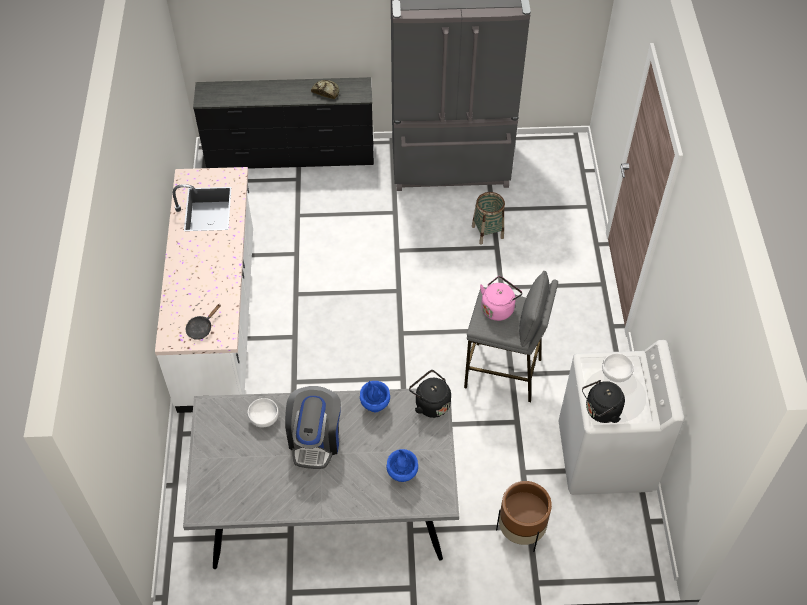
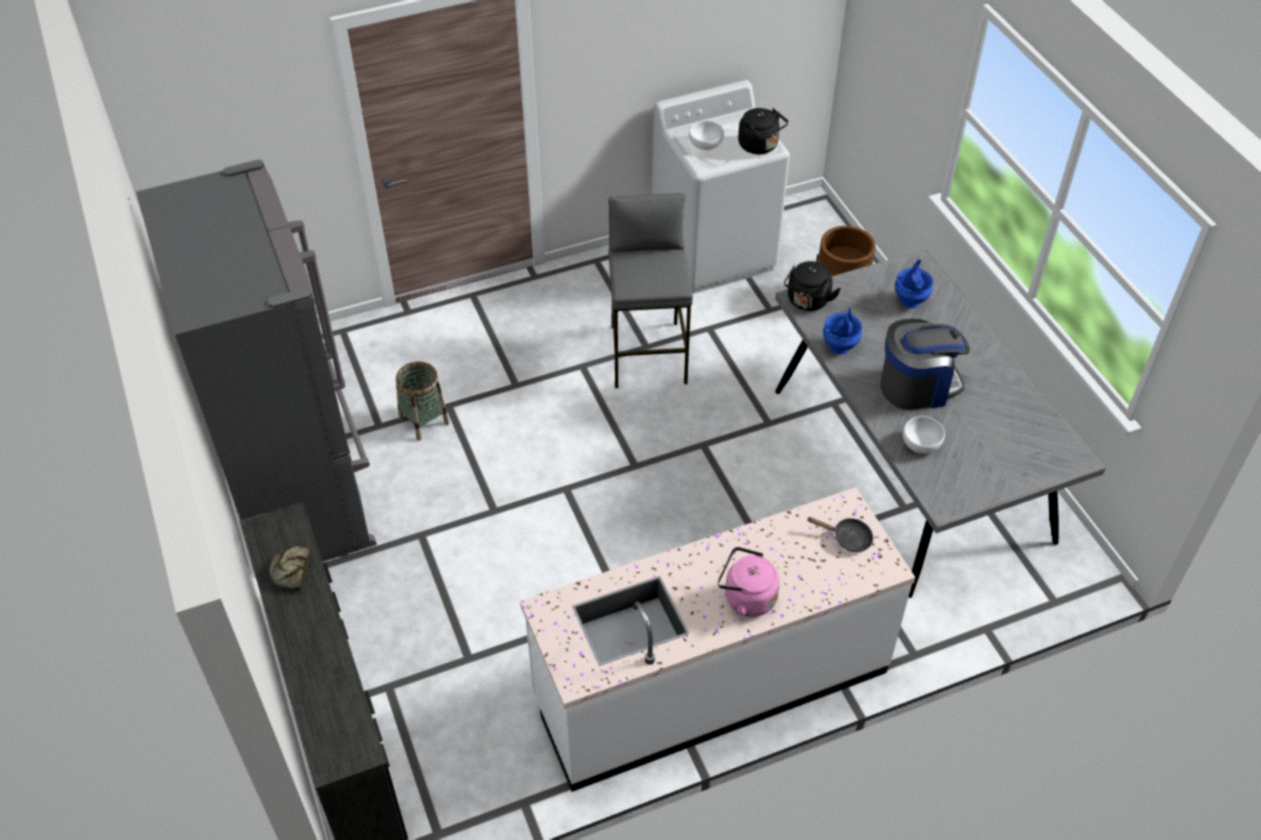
camera: 110 degrees left, 5 degrees down
(498, 308) = (642, 274): pink kettle -> pink kettle (746, 598)

